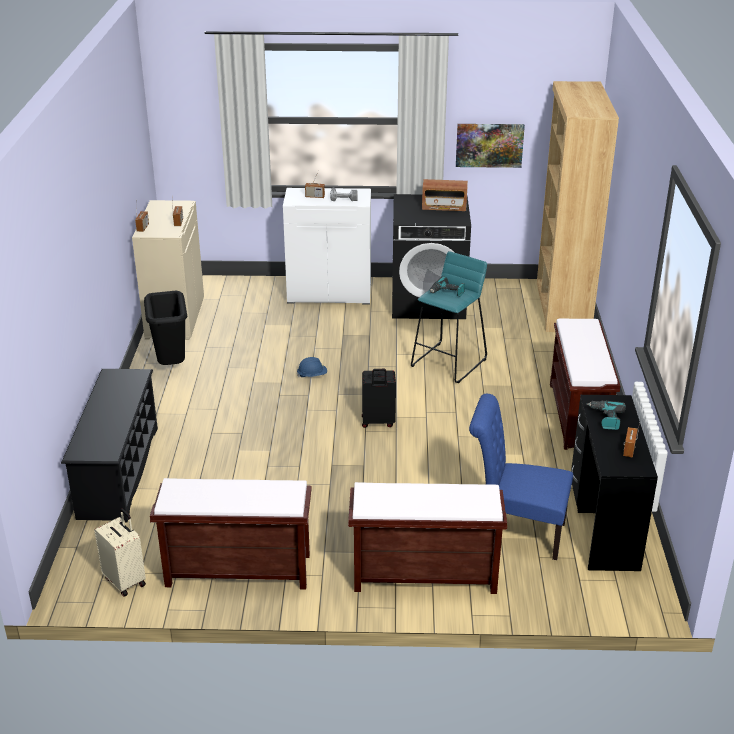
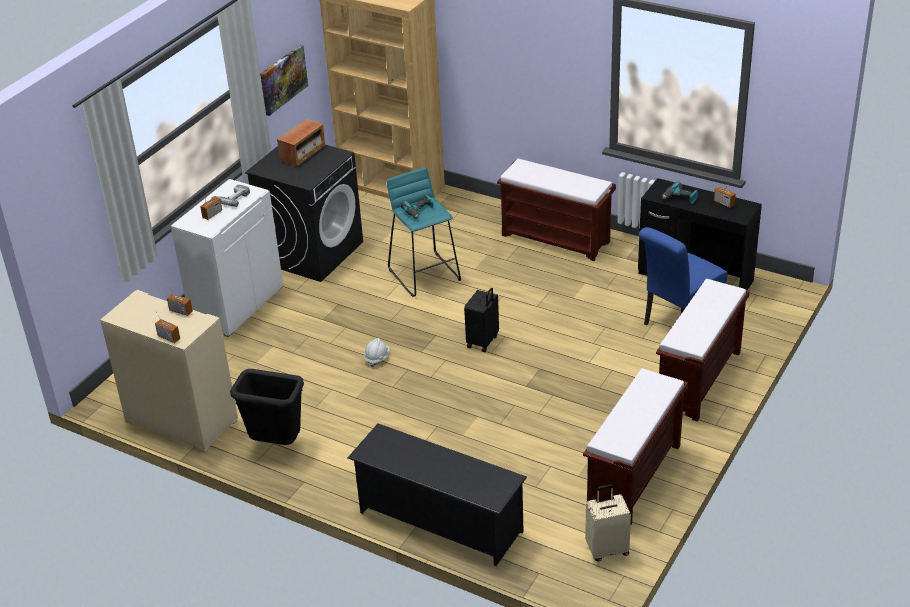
camera: 60 degrees left, 5 degrees up
(312, 375) = (377, 358): blue hard hat -> white hard hat

